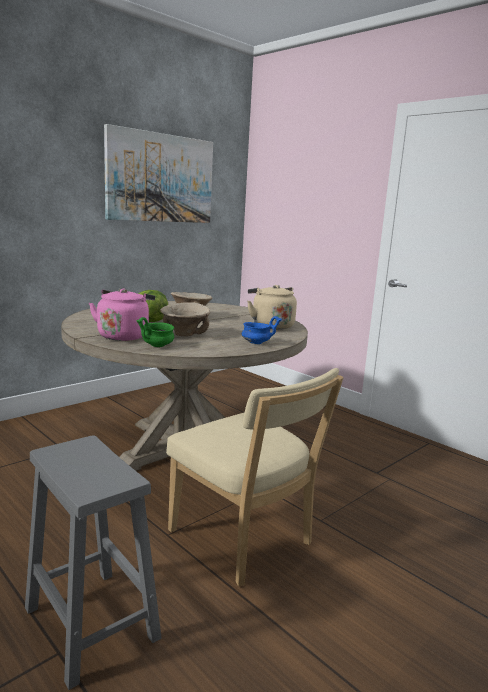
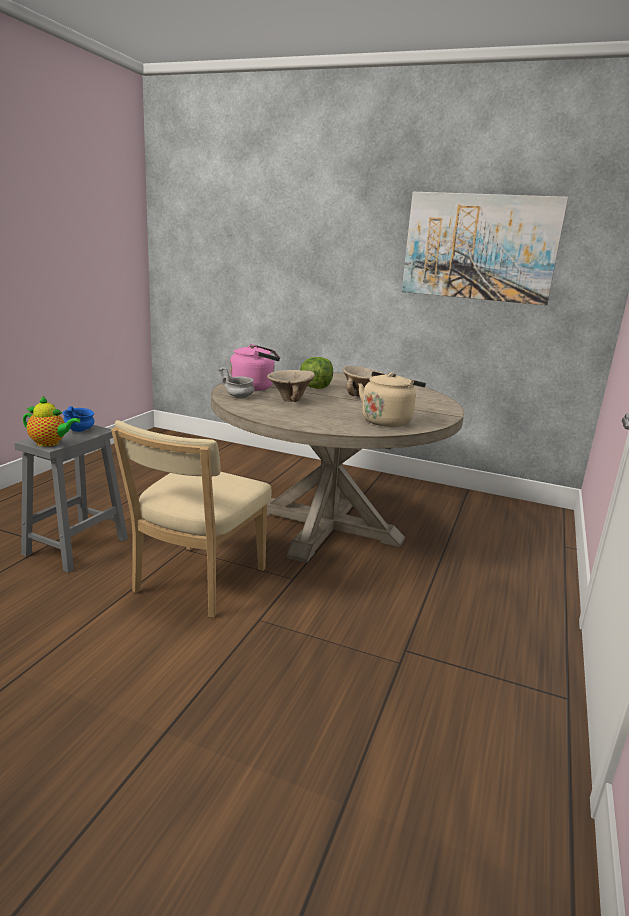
camera: 65 degrees right, 5 degrees up
(115, 479) = (50, 443): none -> teapot
(157, 346) = (238, 397): green bowl -> grey bowl
(257, 343) = (301, 421): blue bowl -> blue bowl (79, 430)

